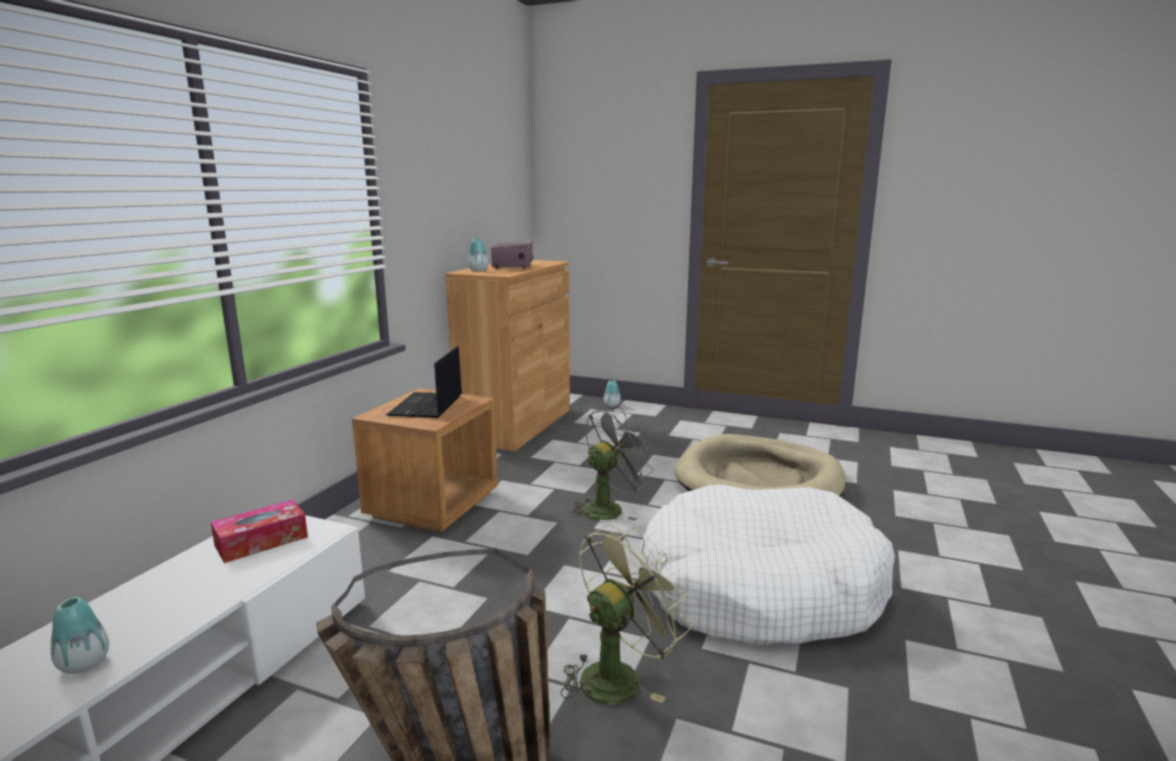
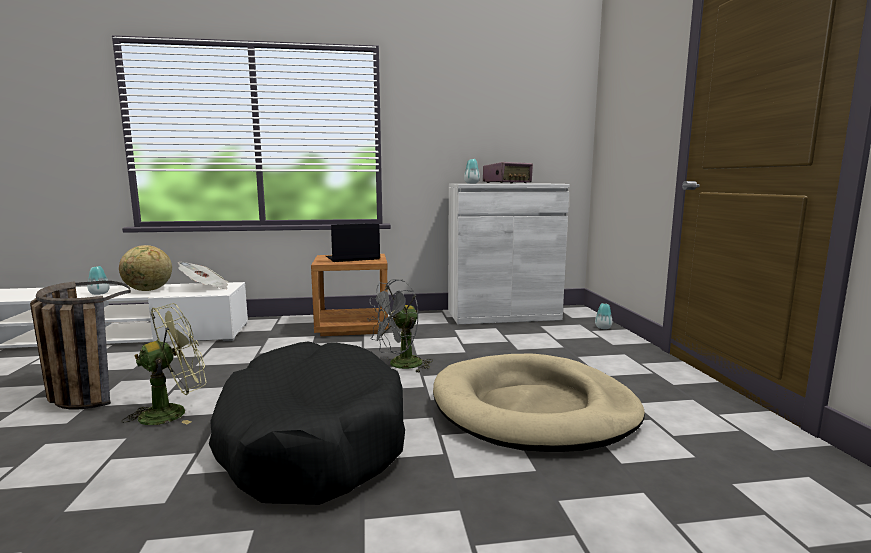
camera: 60 degrees right, 5 degrees down
(169, 600) = (148, 290): none -> globe
(261, 541) = (206, 288): tissue box -> newspaper
(516, 425) = (503, 315): brown cabinet -> white cabinet
(609, 508) = (400, 365): grey fan -> grey fan turned 120 degrees clockwise
(618, 675) = (173, 412): green fan -> green fan turned 60 degrees counterclockwise
(759, 588) = (311, 440): white dog bed -> black dog bed

